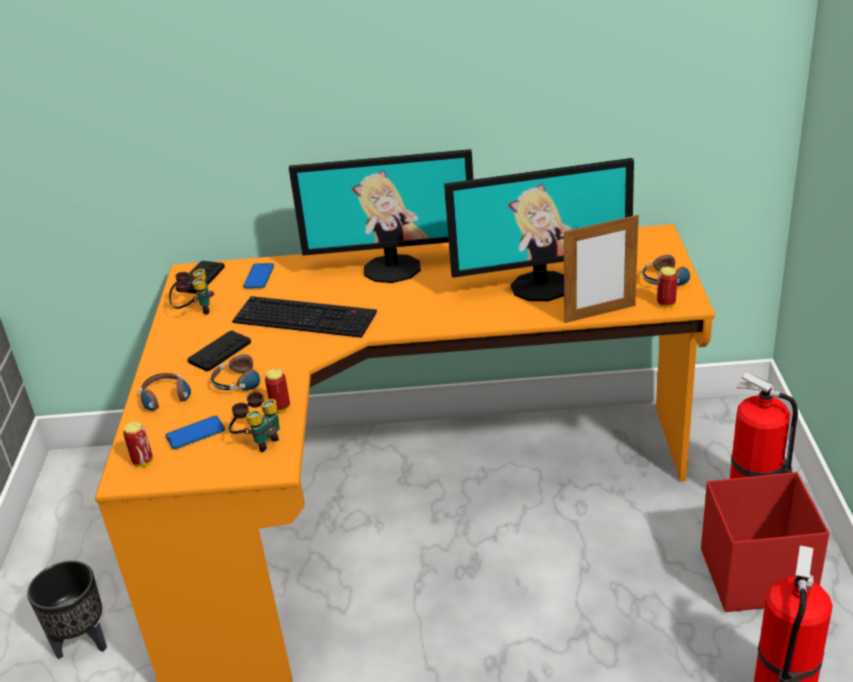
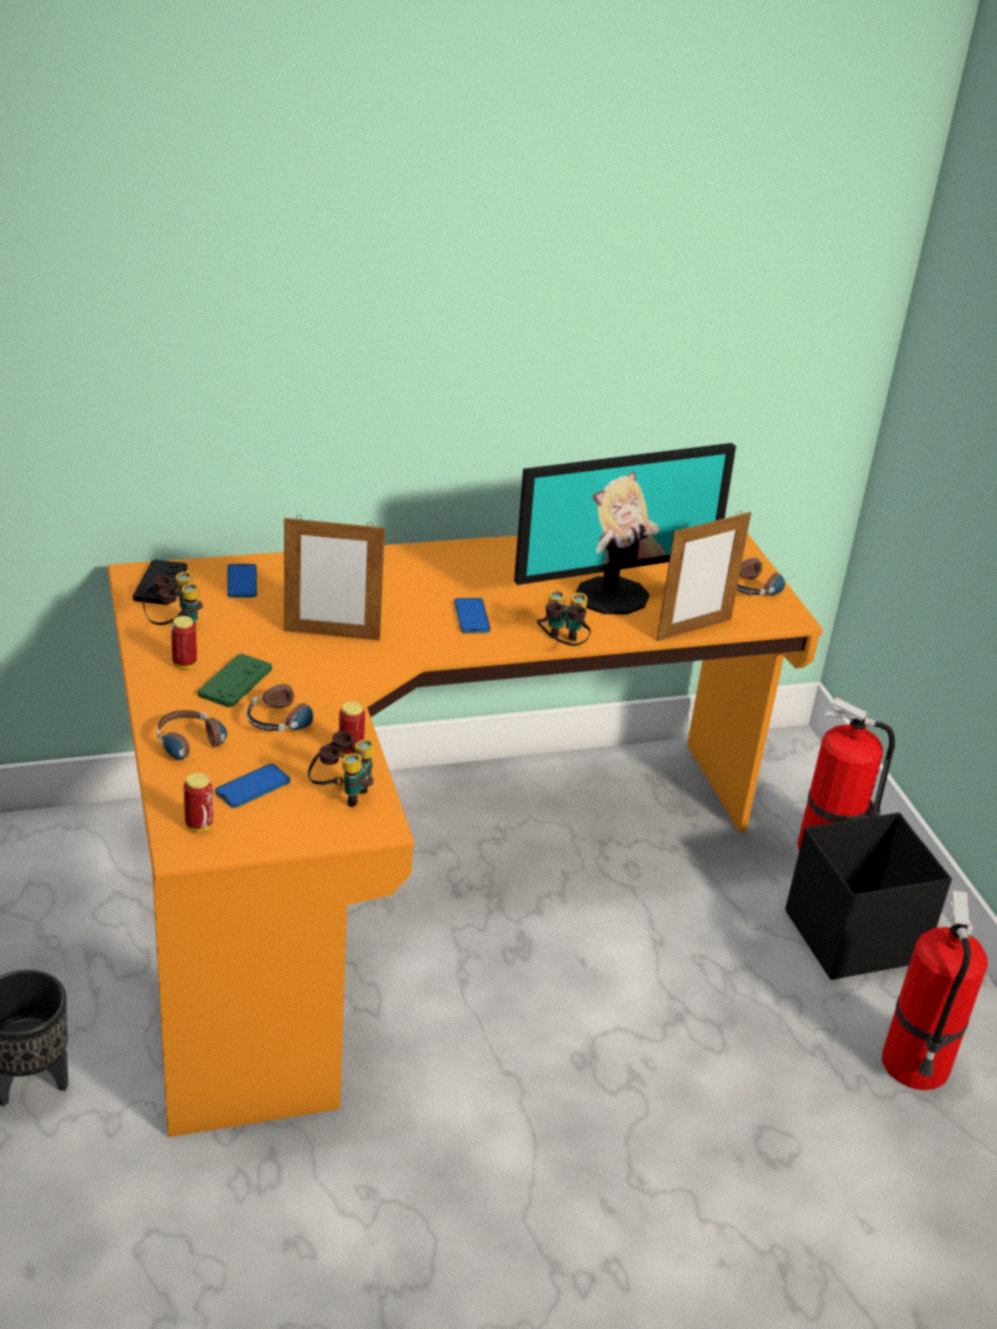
camera: 20 degrees left, 0 degrees up
(220, 352) = (235, 682): black game controller -> green game controller
(307, 317) = (331, 635): keyboard -> picture frame
(392, 268) = (416, 571): monitor -> none
(420, 303) = (471, 617): none -> phone
(482, 327) = (561, 646): none -> binoculars
(666, 304) = (765, 618): can -> can (184, 664)
(754, 575) = (851, 936): red storage box -> black storage box

